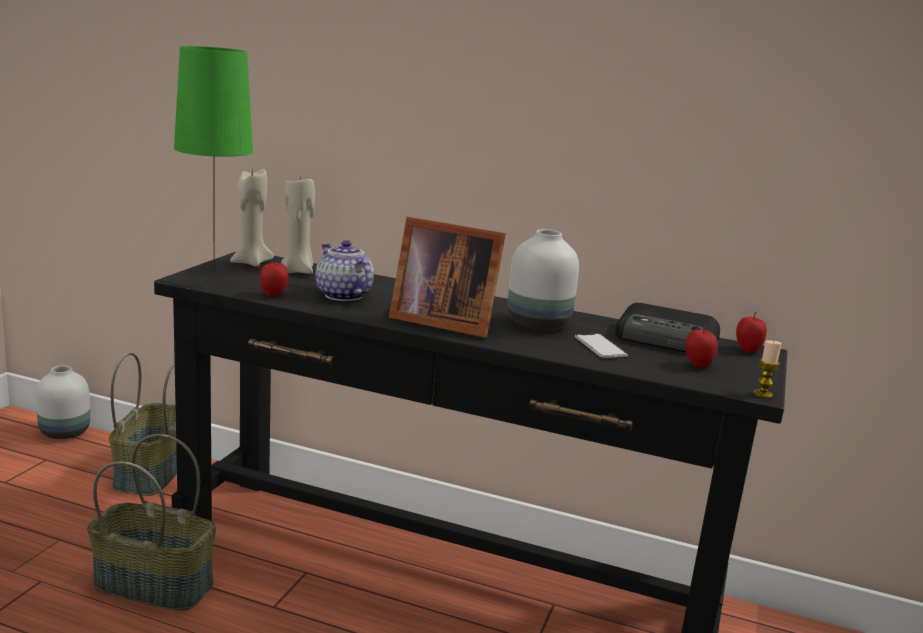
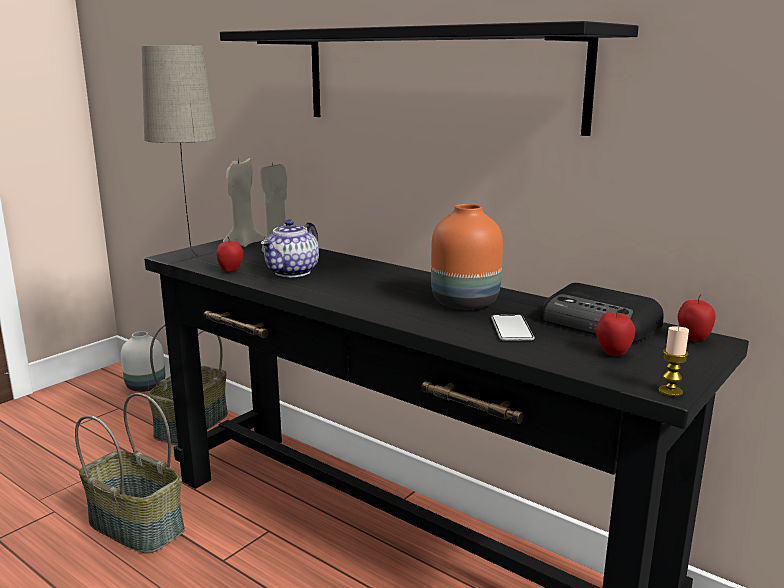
camera: 20 degrees right, 0 degrees up
(214, 283) = (191, 260): green table lamp -> beige table lamp
(342, 295) = (293, 272): teapot -> teapot turned 135 degrees counterclockwise
(441, 321) = (364, 298): picture frame -> none
(491, 101) = (435, 78): none -> black shelf
(538, 323) = (466, 302): white vase -> orange vase

